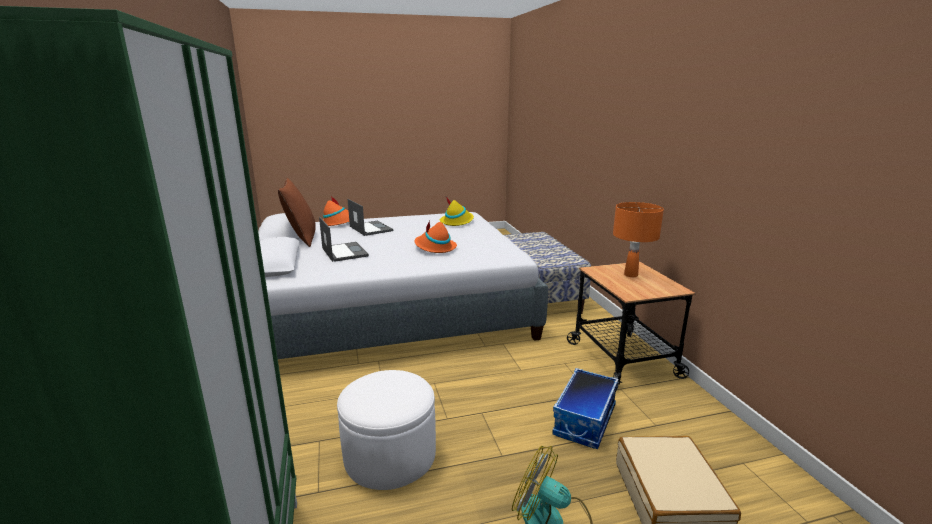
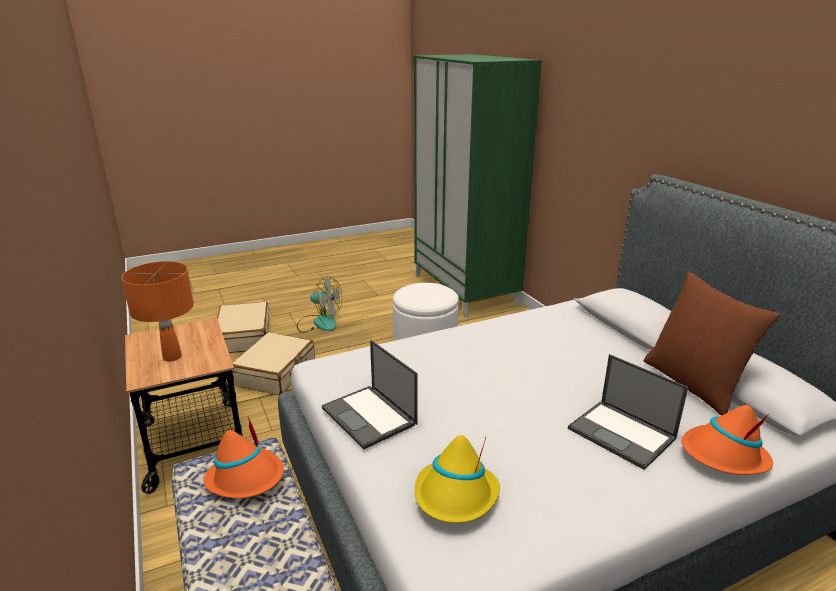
camera: 170 degrees right, 5 degrees up
(344, 252) = (576, 353): laptop -> laptop (370, 416)
(434, 247) = (449, 370): orange hat -> orange hat (246, 478)
(585, 421) = (276, 373): storage box -> beige suitcase

